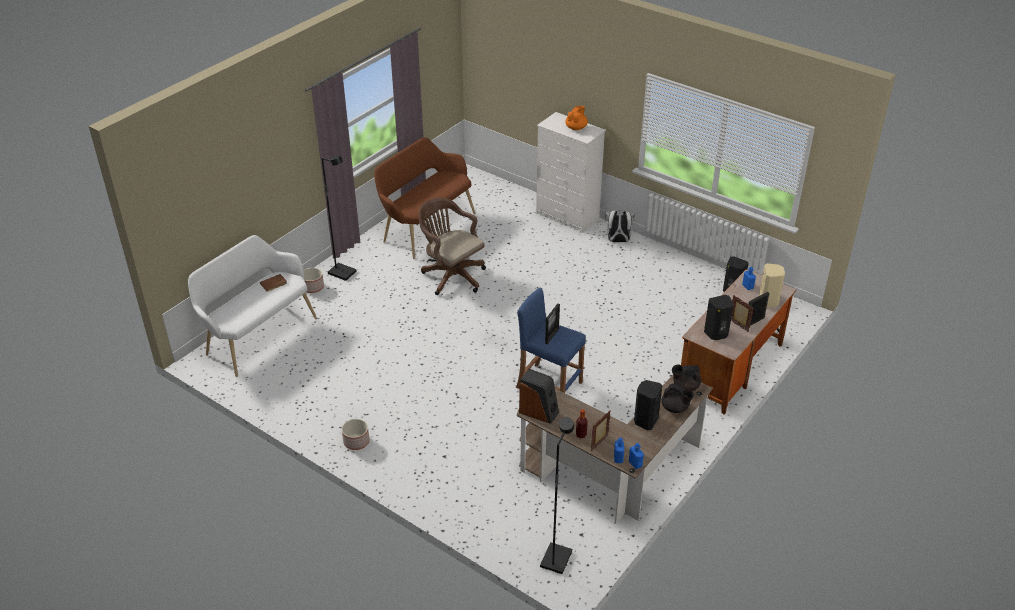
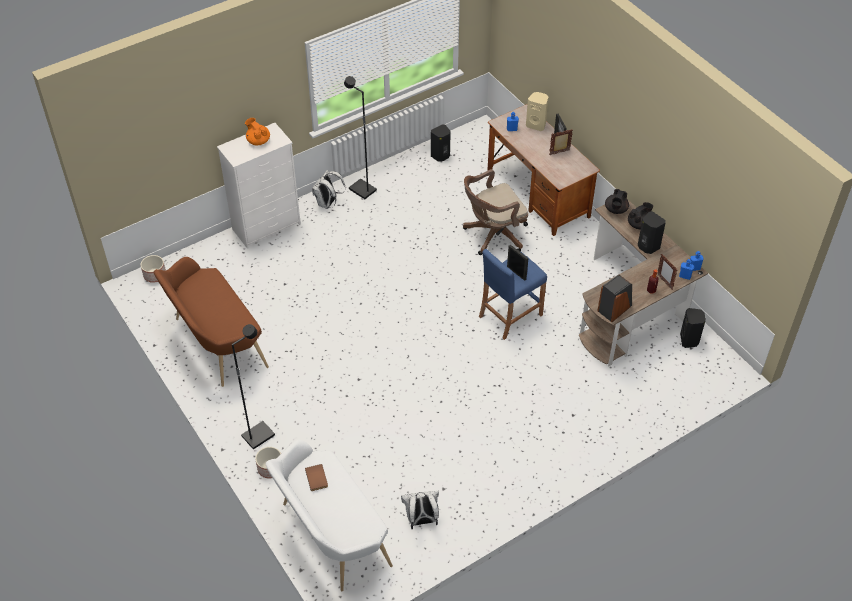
camera: 70 degrees left, 10 degrees up
(287, 383) = (421, 520): none -> white backpack
(356, 442) = (530, 478): planter -> planter (155, 275)
(451, 275) = (314, 343): brown office chair -> brown office chair (493, 235)
(555, 559) = (711, 371): black floor lamp -> black floor lamp (362, 190)
(716, 334) = (564, 169): black speaker -> black speaker (689, 340)

